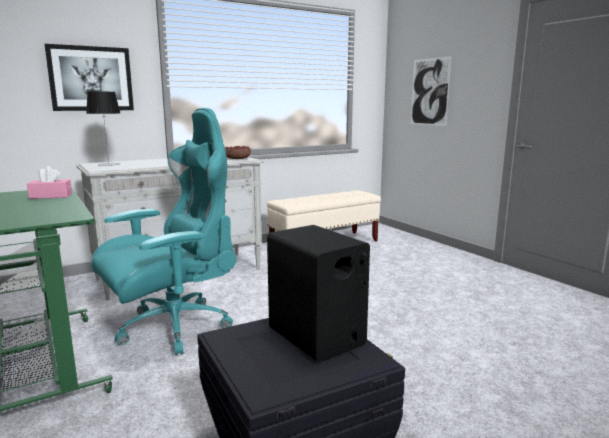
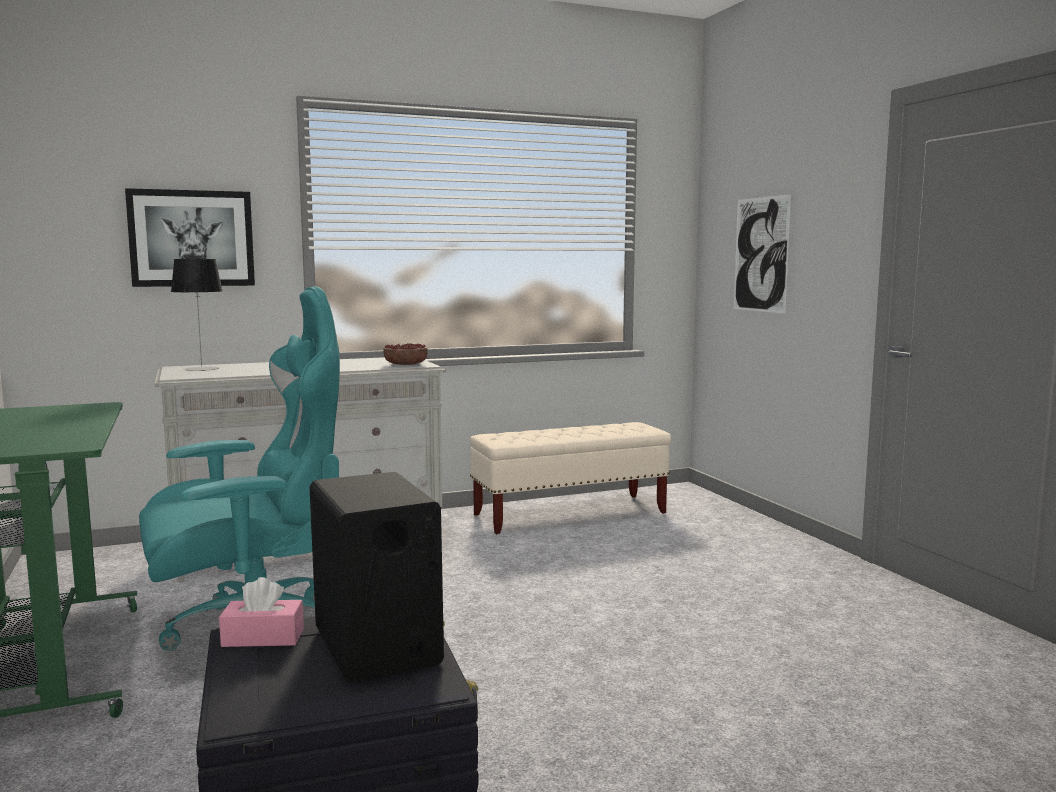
camera: 10 degrees right, 5 degrees down
(51, 196) = (78, 415): pink tissue box -> pink tissue box (263, 637)

